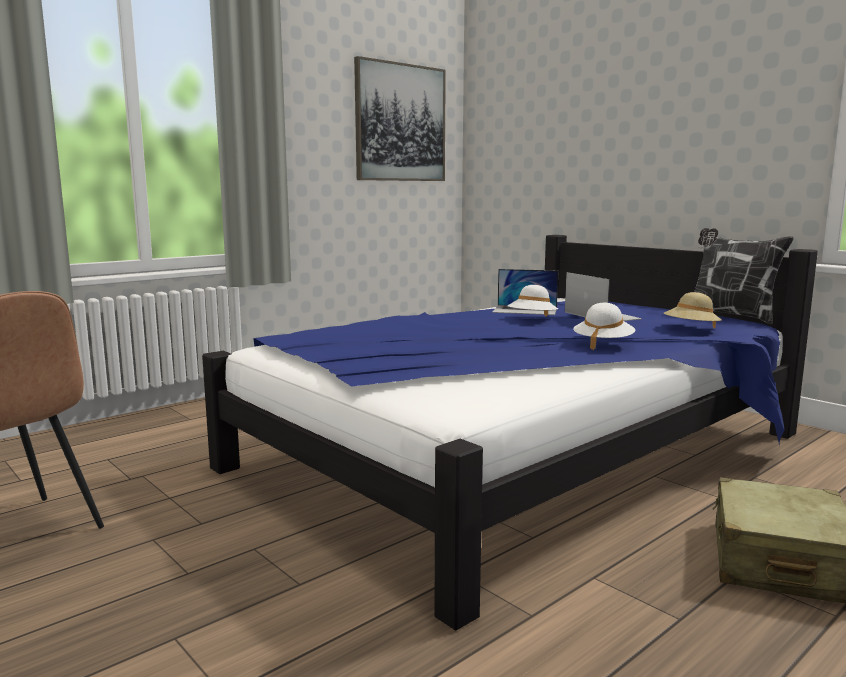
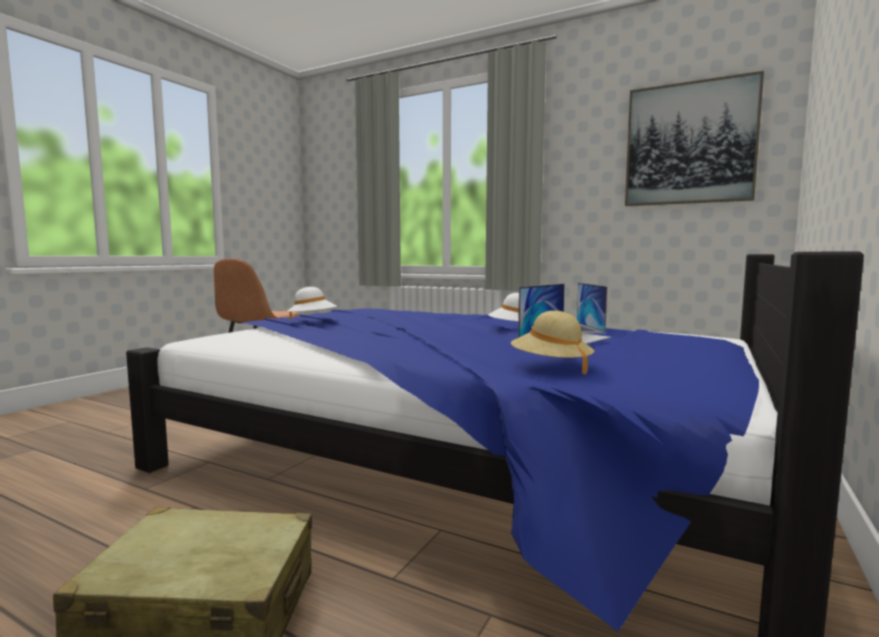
camera: 70 degrees right, 5 degrees down
(603, 344) = (403, 345): white hat -> white hat (312, 320)
(730, 316) = (731, 383): pillow -> none

